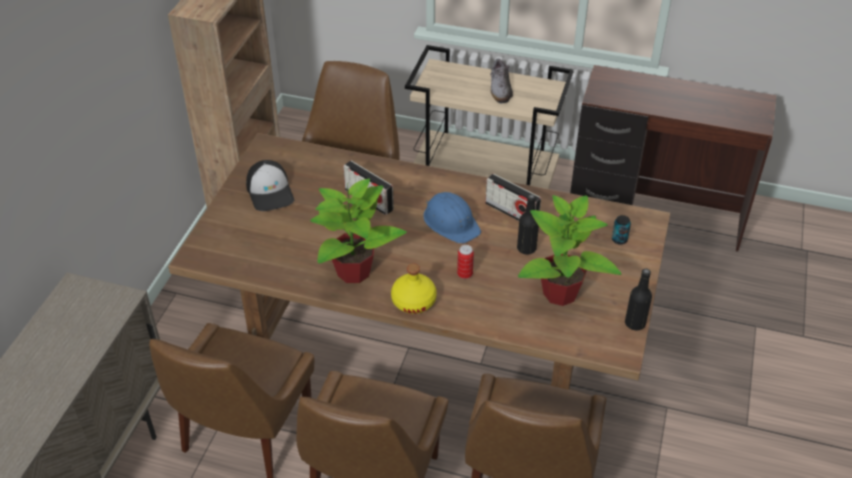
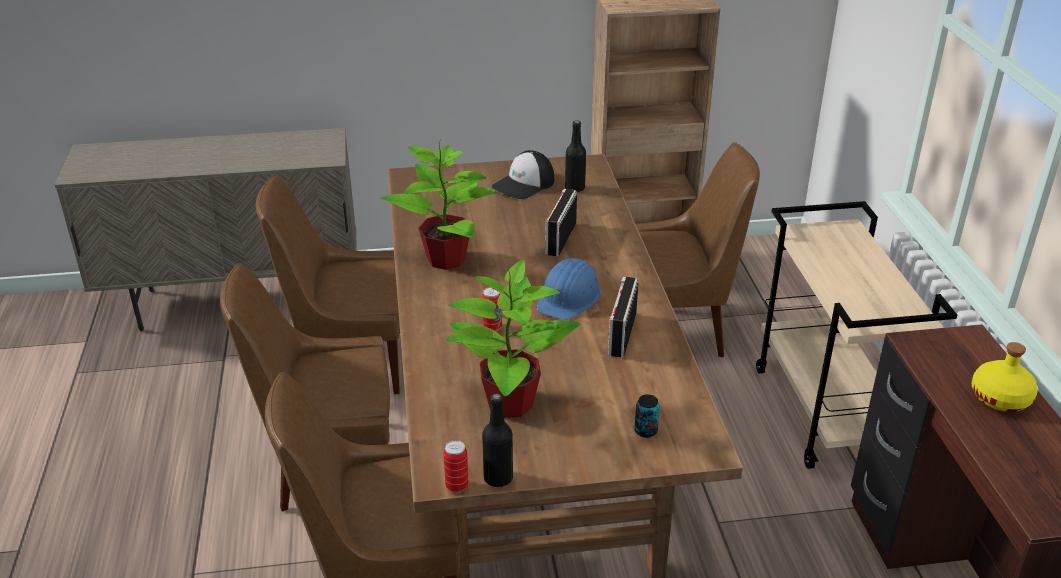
camera: 65 degrees right, 10 degrees down
(413, 301) = (429, 305): yellow bottle -> yellow bottle (1000, 398)
(500, 88) = (863, 280): shoe -> none
(526, 248) = (568, 360): black bottle -> black bottle (575, 188)
(634, 346) = (457, 486): none -> can

